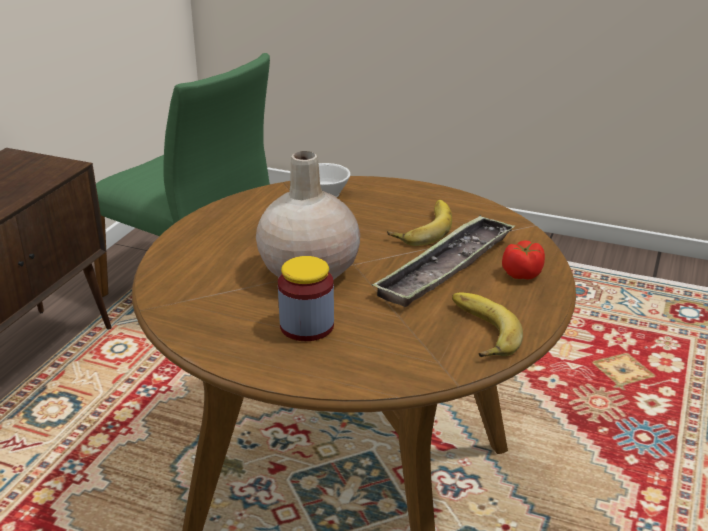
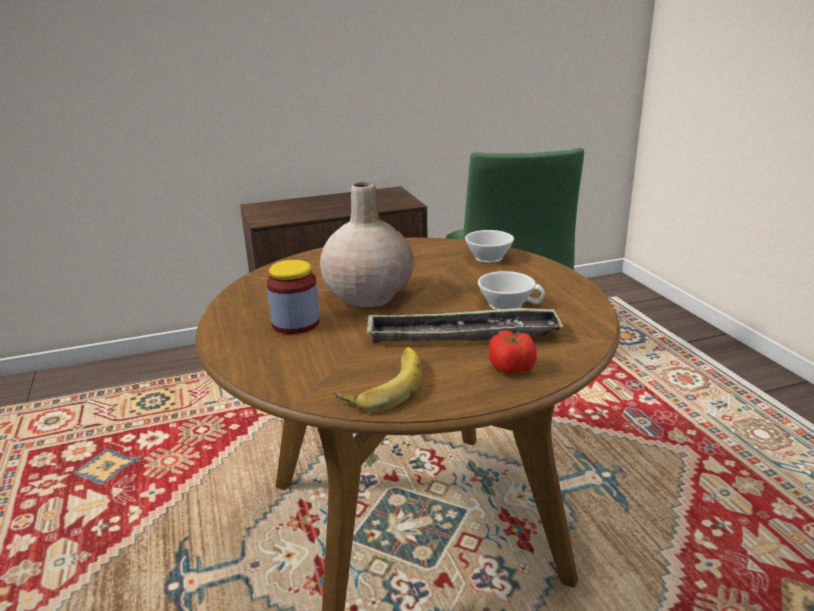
camera: 50 degrees right, 5 degrees down
(421, 227) = (507, 303): banana -> white cup

